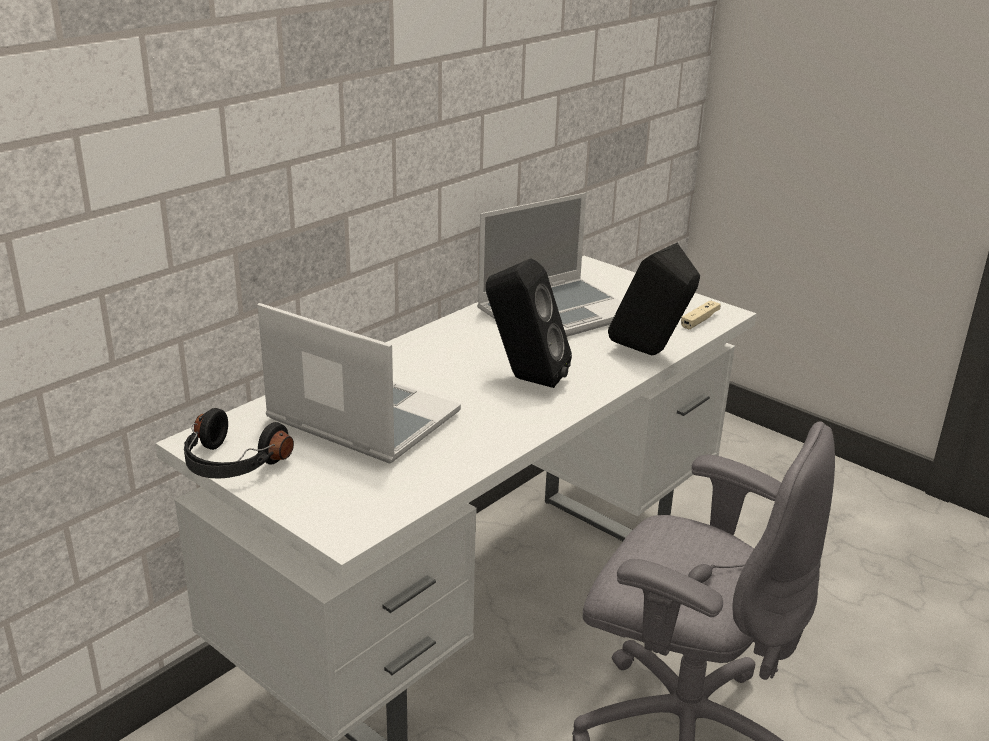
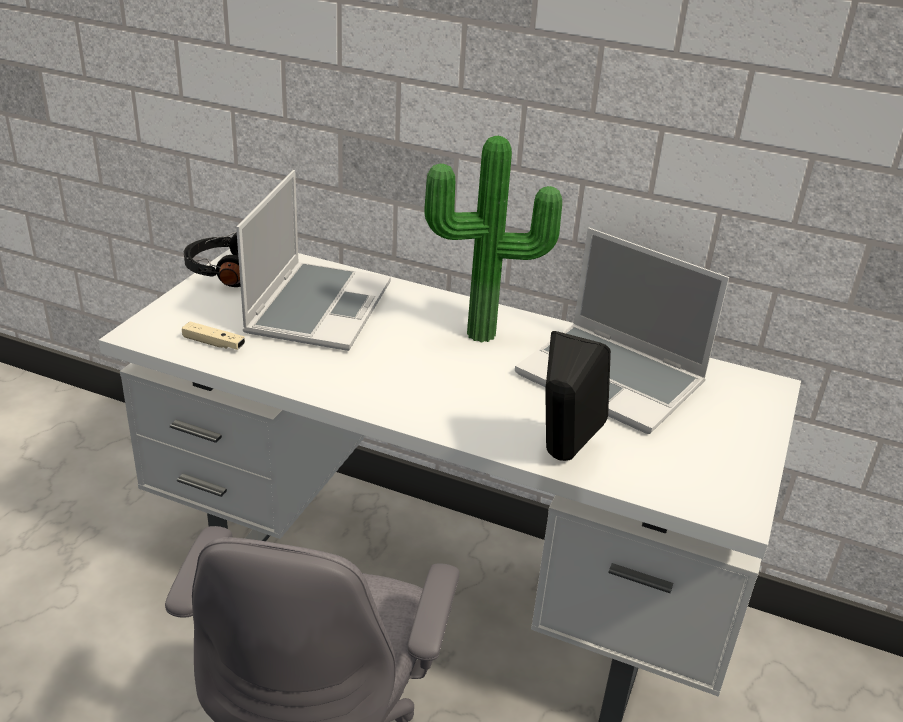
camera: 70 degrees right, 5 degrees up
(465, 349) = (482, 337): none -> potted plant
(524, 379) = (441, 379): black speaker -> none
(700, 320) = (692, 491): beige game controller -> beige game controller (213, 343)

